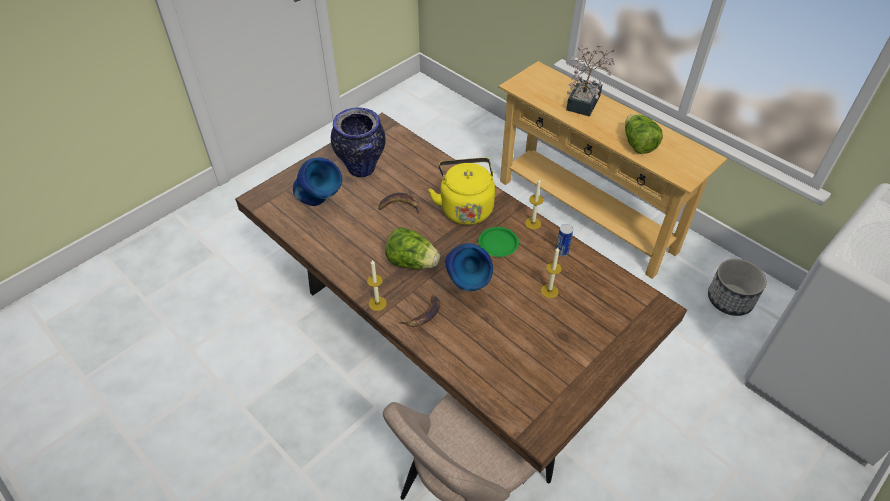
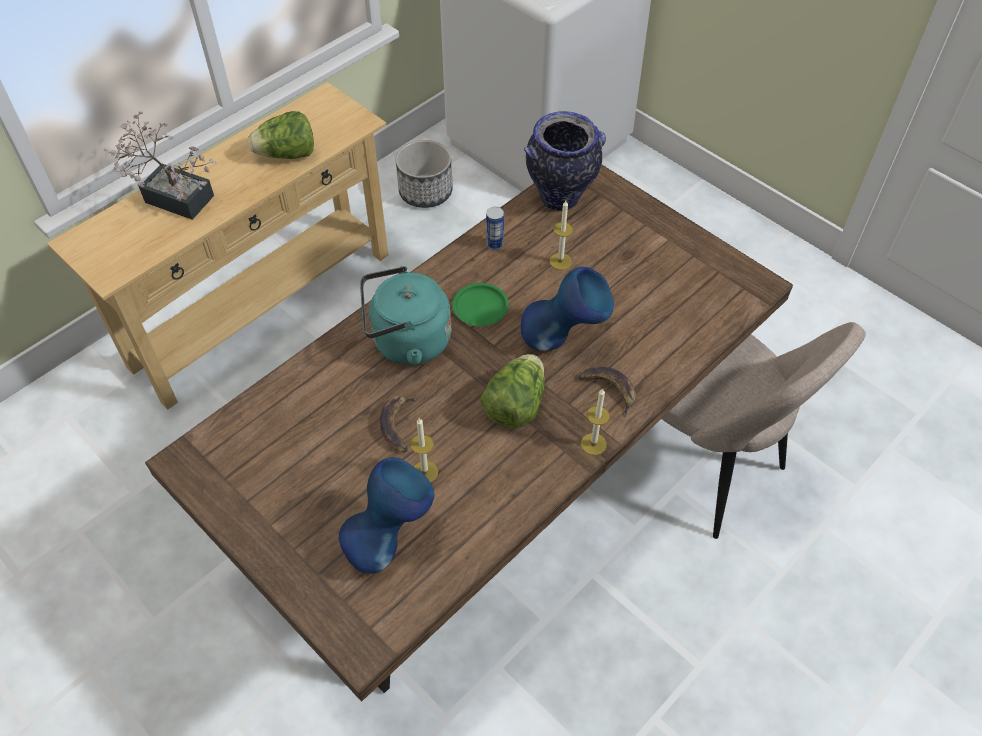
camera: 90 degrees left, 5 degrees up
(362, 169) = (303, 483): vase -> vase (560, 198)
(465, 207) = (406, 342): yellow kettle -> turquoise kettle
(533, 223) = (442, 269): candle -> candle (425, 472)

